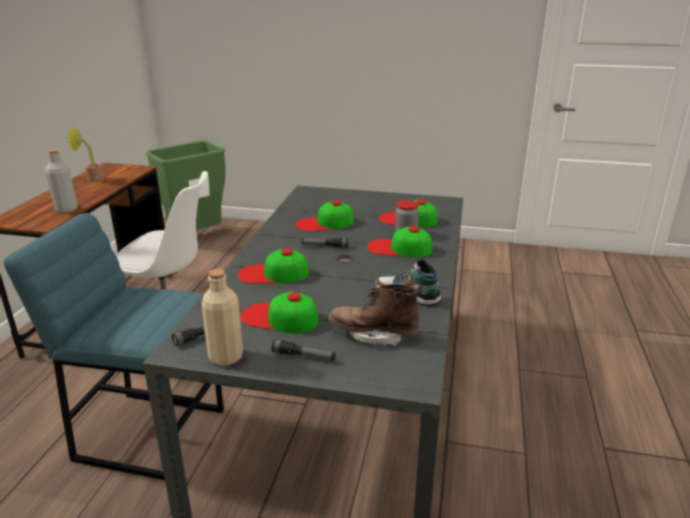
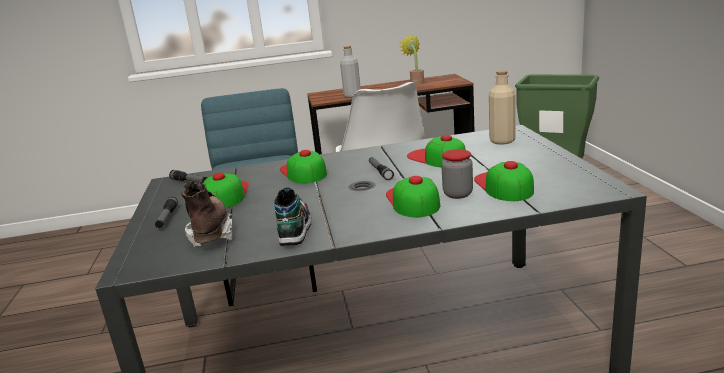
camera: 70 degrees right, 5 degrees down
(226, 357) = (161, 196): beige bottle -> beige bottle (502, 141)

